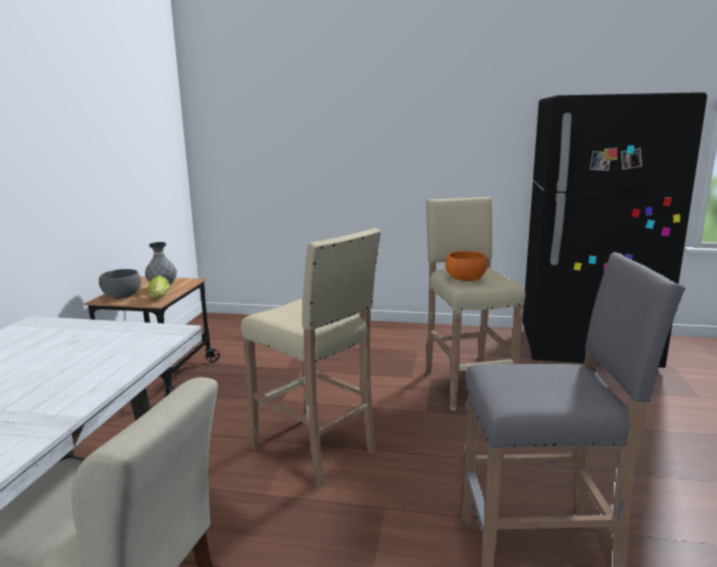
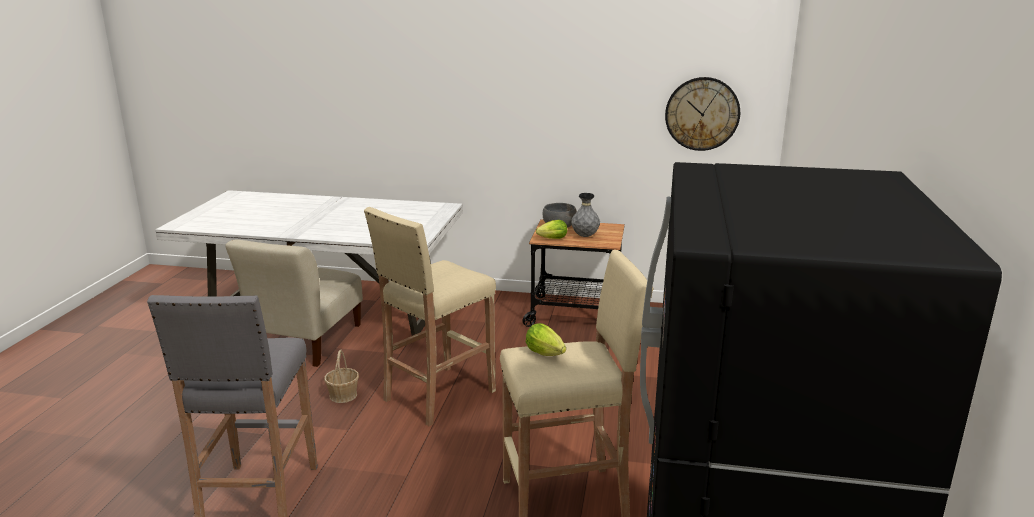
camera: 90 degrees right, 5 degrees up
(153, 156) = (702, 114): none -> wall clock
(303, 524) = (343, 395): none -> basket
(465, 279) = (547, 354): orange bowl -> lettuce

